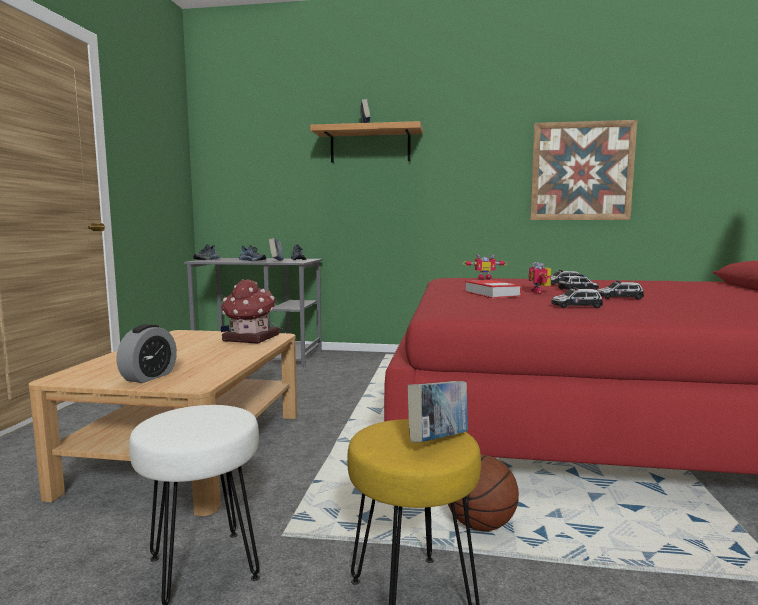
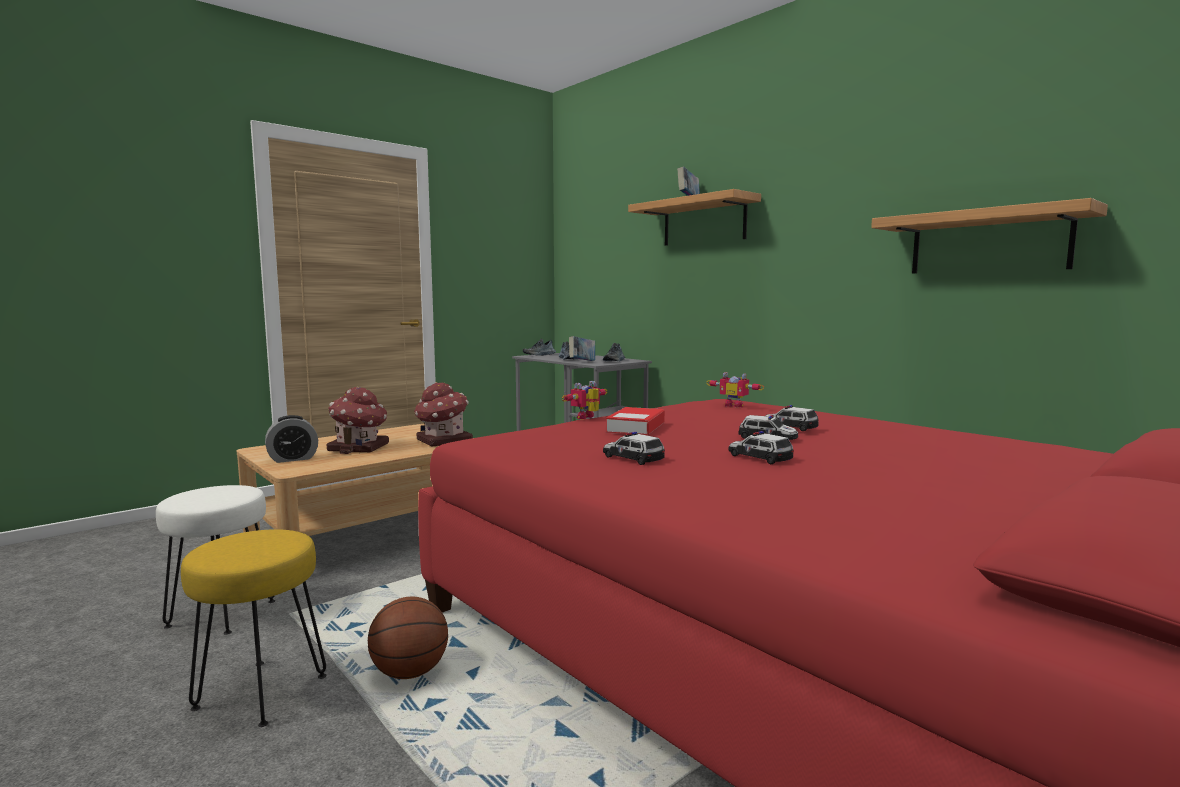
camera: 40 degrees right, 0 degrees up
(187, 356) = (359, 447): none -> toy house
(438, 441) = (251, 553): book -> none
(540, 292) = (707, 433): toy robot -> toy robot (588, 418)
(581, 171) = (988, 243): picture -> shelf

